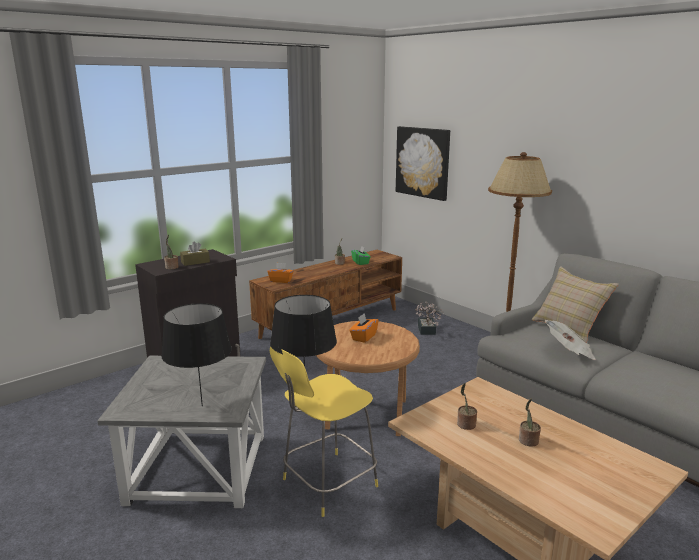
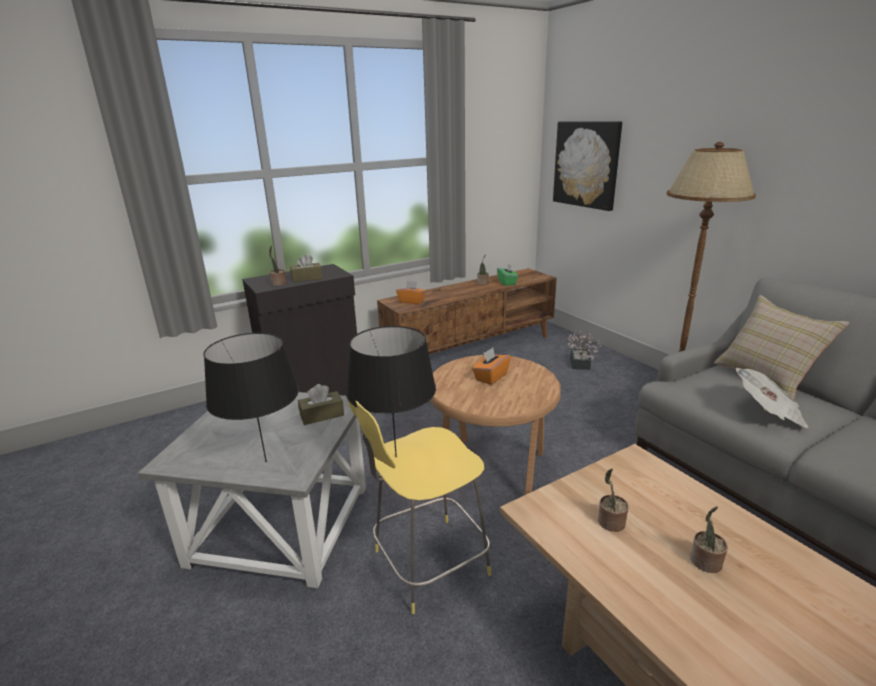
camera: 10 degrees right, 5 degrees up
(234, 371) = (322, 415): none -> brown tissue box

